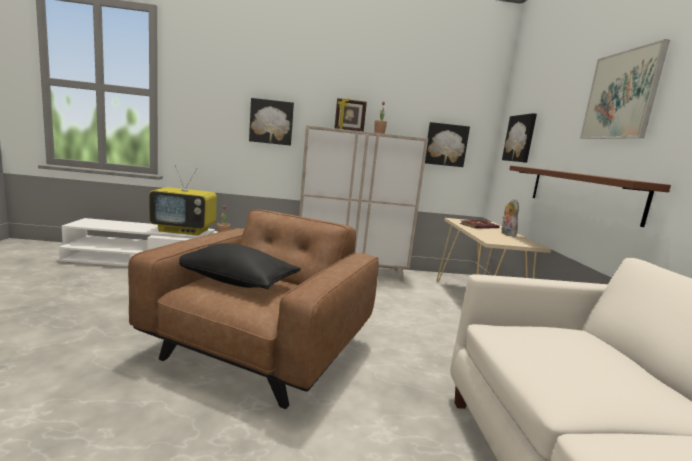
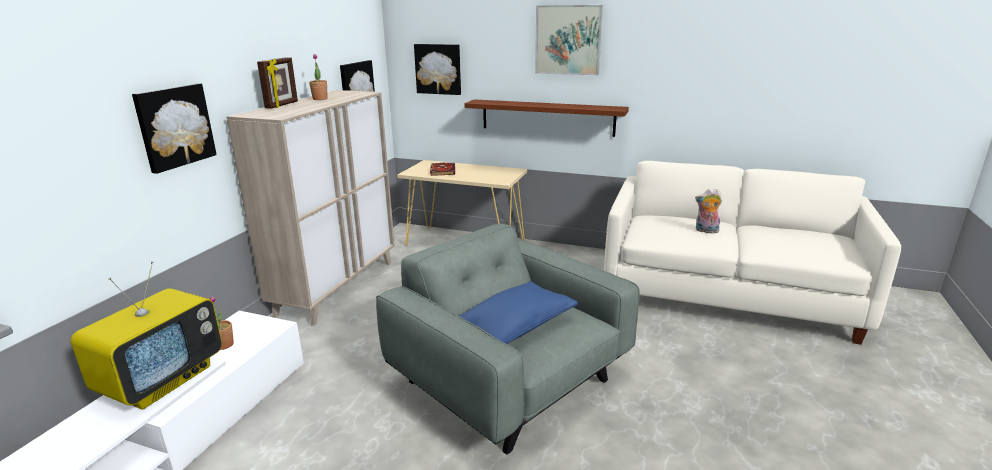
camera: 65 degrees left, 10 degrees up
(235, 281) = (512, 329): black pillow -> blue pillow
(261, 349) = (509, 381): brown armchair -> grey armchair
(506, 234) = (476, 169): plush toy -> plush toy (706, 231)

